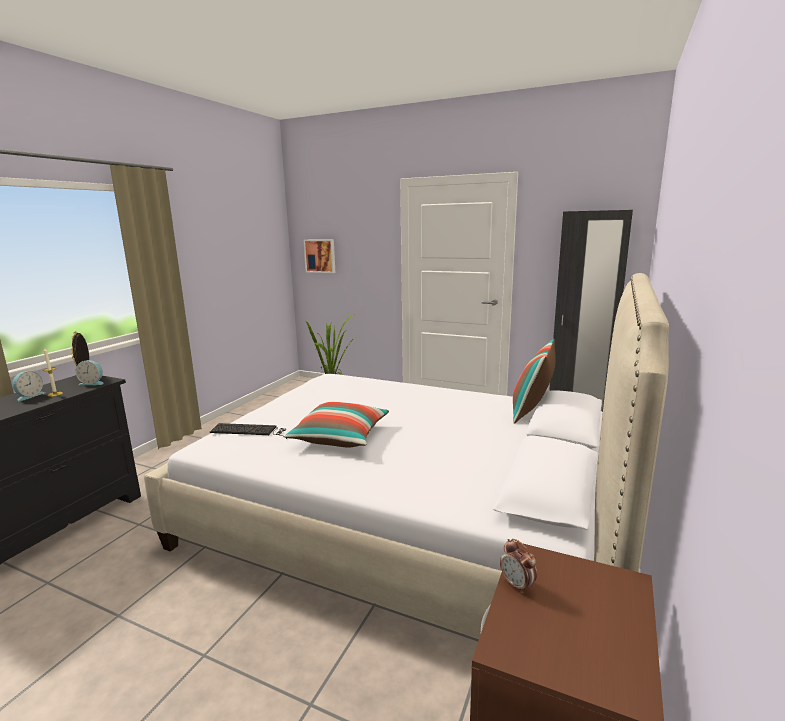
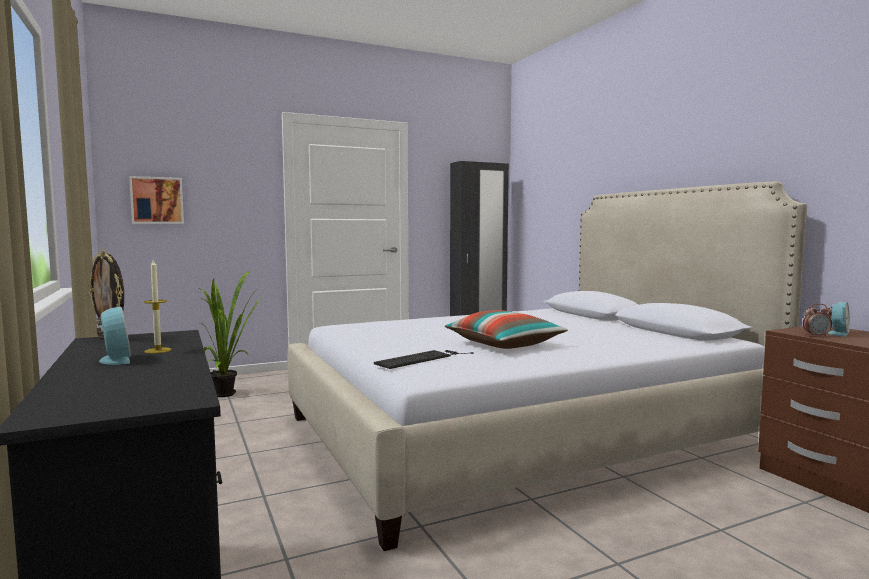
camera: 50 degrees left, 10 degrees down
(93, 383) = (163, 338): alarm clock -> alarm clock (837, 333)
(532, 411) = (556, 313): pillow -> none

